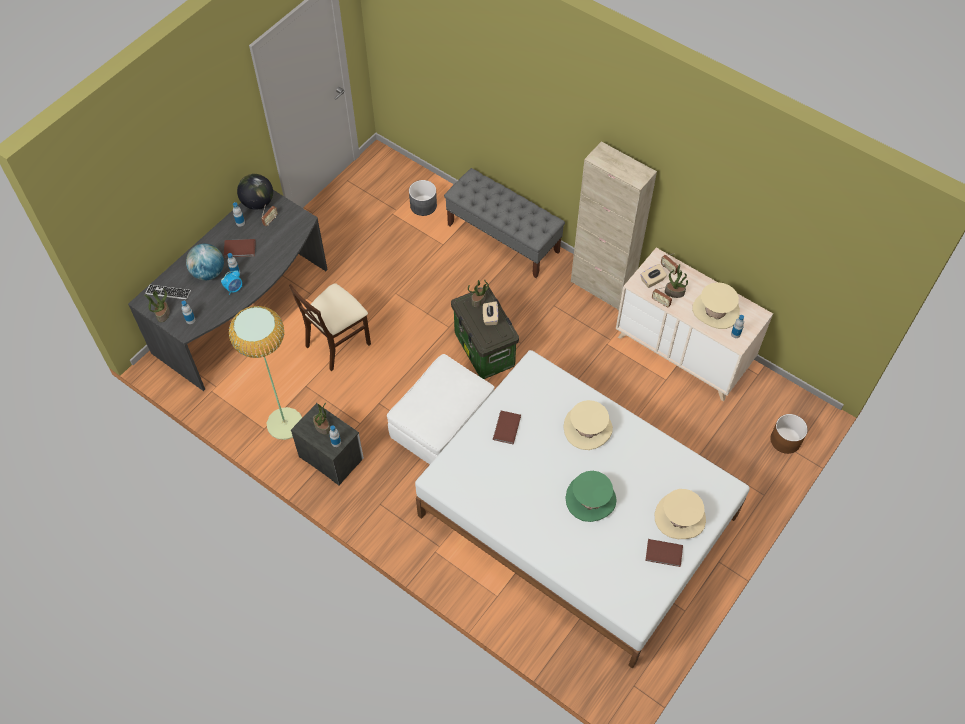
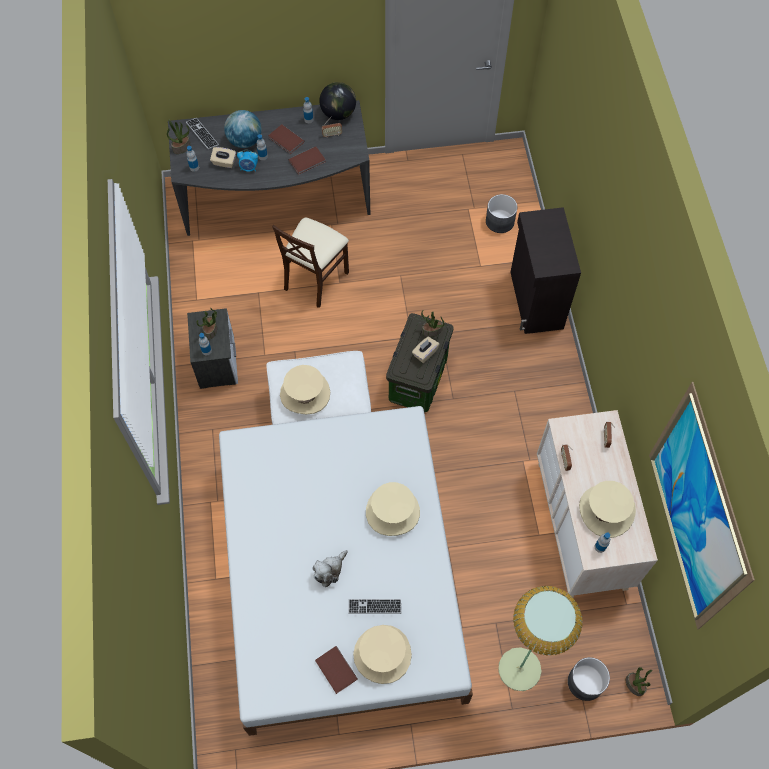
camera: 45 degrees right, 5 degrees up
(284, 424) = (213, 308): floor lamp -> floor lamp (519, 669)
(338, 343) = (315, 279): beige chair -> beige chair turned 60 degrees counterclockwise
(438, 411) = (305, 393): none -> beige hat
(503, 238) = (535, 300): grey bench -> black cabinet
(507, 428) = (332, 453): brown book -> brown book (308, 161)
(590, 499) = (329, 570): green hat -> plush toy
(601, 287) = (572, 410): beige cabinet -> none
(643, 494) = (374, 607): none -> keyboard
(652, 280) = (579, 436): beige tissue box -> beige tissue box (224, 162)
(674, 292) = (587, 463): potted plant -> potted plant (635, 685)
(785, 440) = (585, 682): brown planter -> grey planter
(795, 243) = (696, 509): none -> picture

